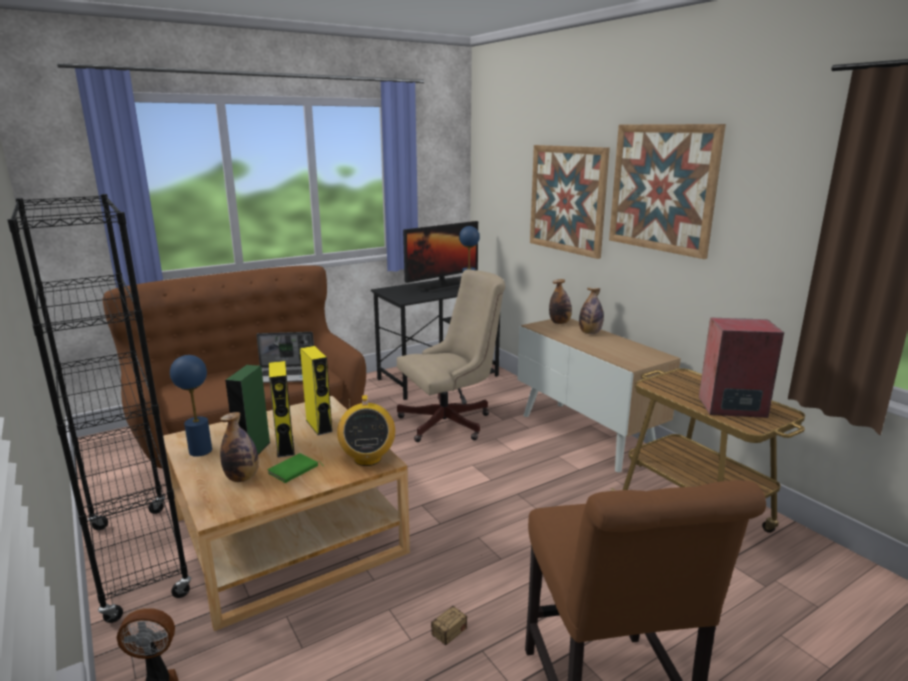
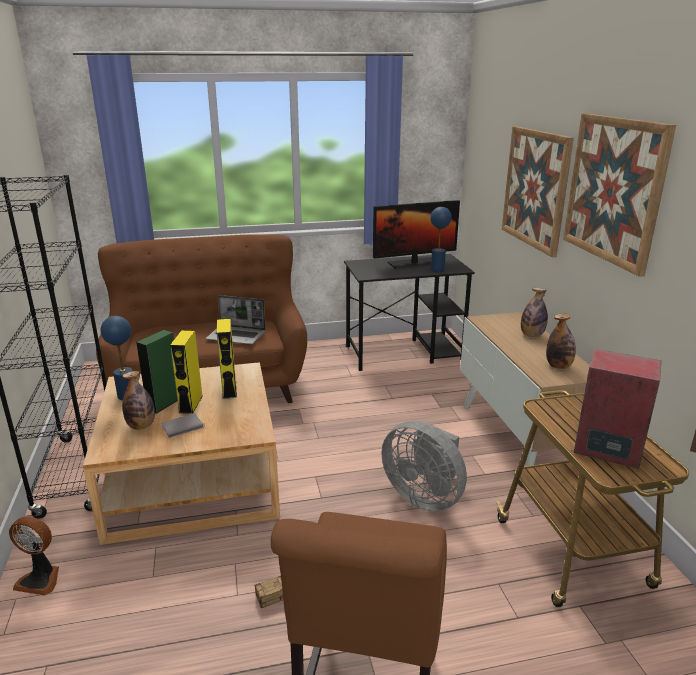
camera: 20 degrees right, 5 degrees up
(294, 471) = (183, 428): green book -> grey book
(367, 458) = (247, 428): radio -> none
(451, 422) = (389, 401): beige office chair -> none
(538, 500) = (424, 496): none -> grey fan
(559, 323) = (509, 319): bottle -> bottle (558, 366)

